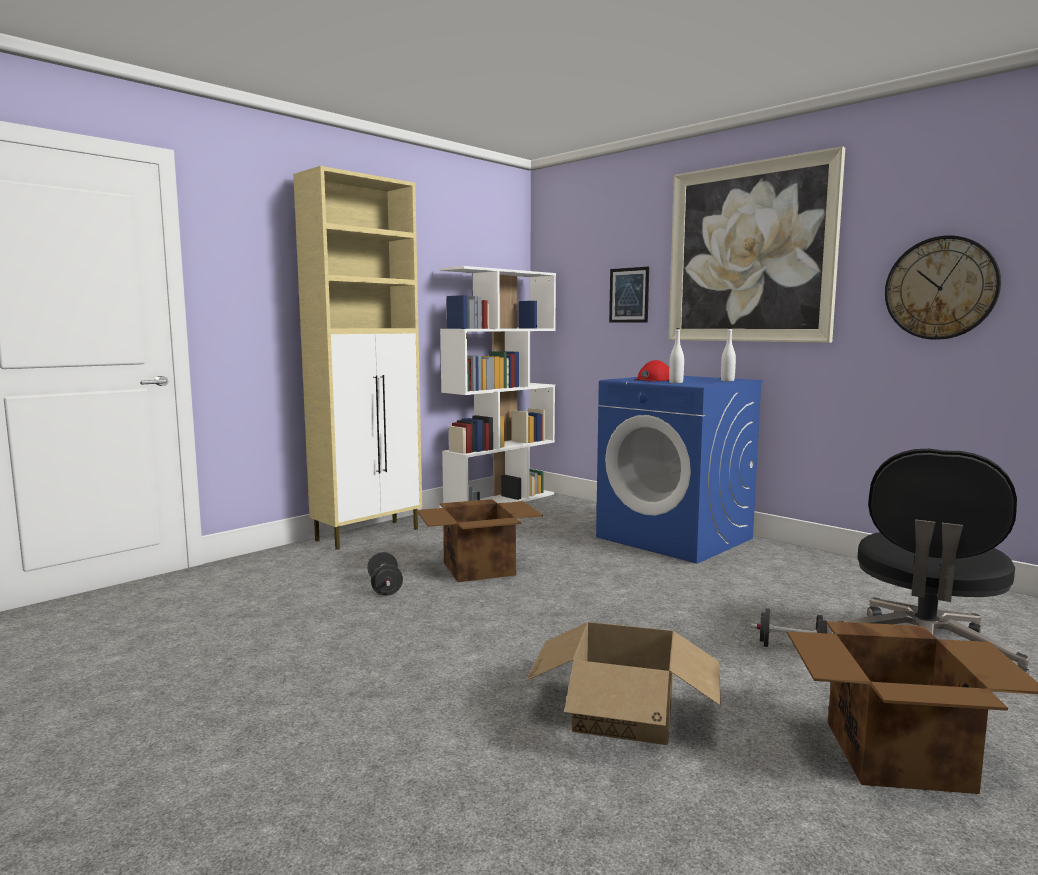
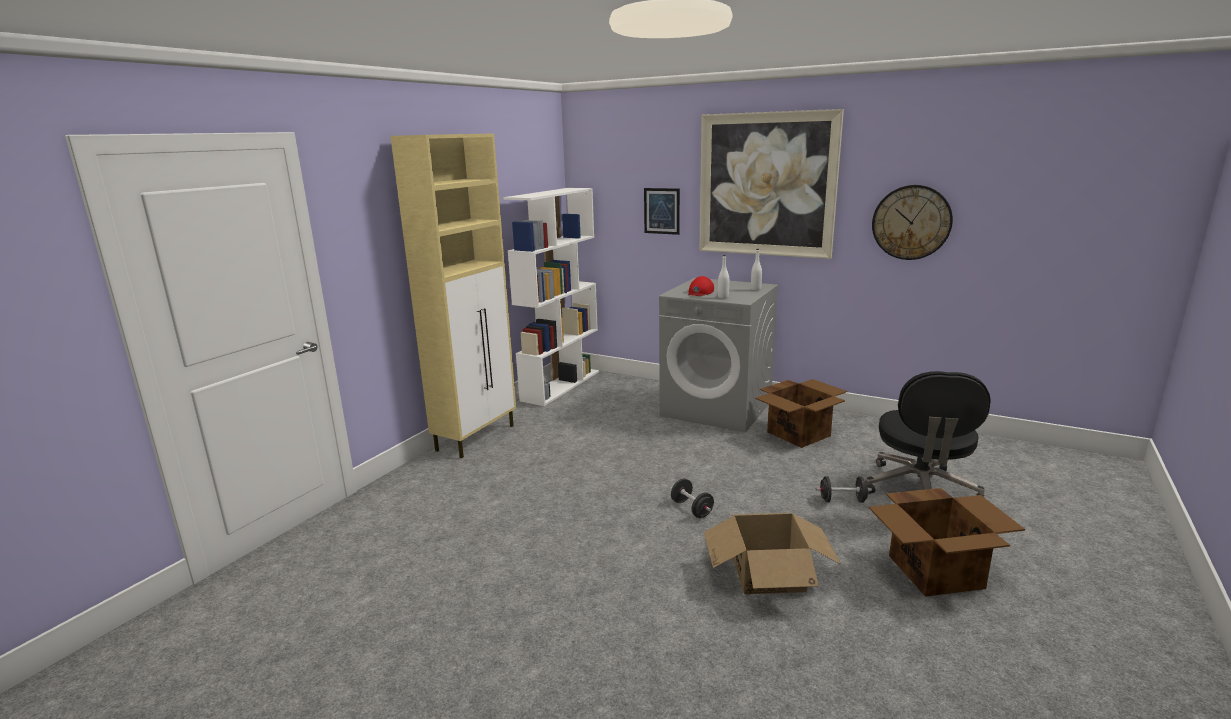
camera: 15 degrees left, 10 degrees up
(385, 587) = (531, 492): black dumbbell -> black dumbbell (691, 509)
(480, 568) = (592, 461): cardboard box -> cardboard box (799, 434)
(675, 538) = (717, 408): blue washing machine -> grey washing machine

